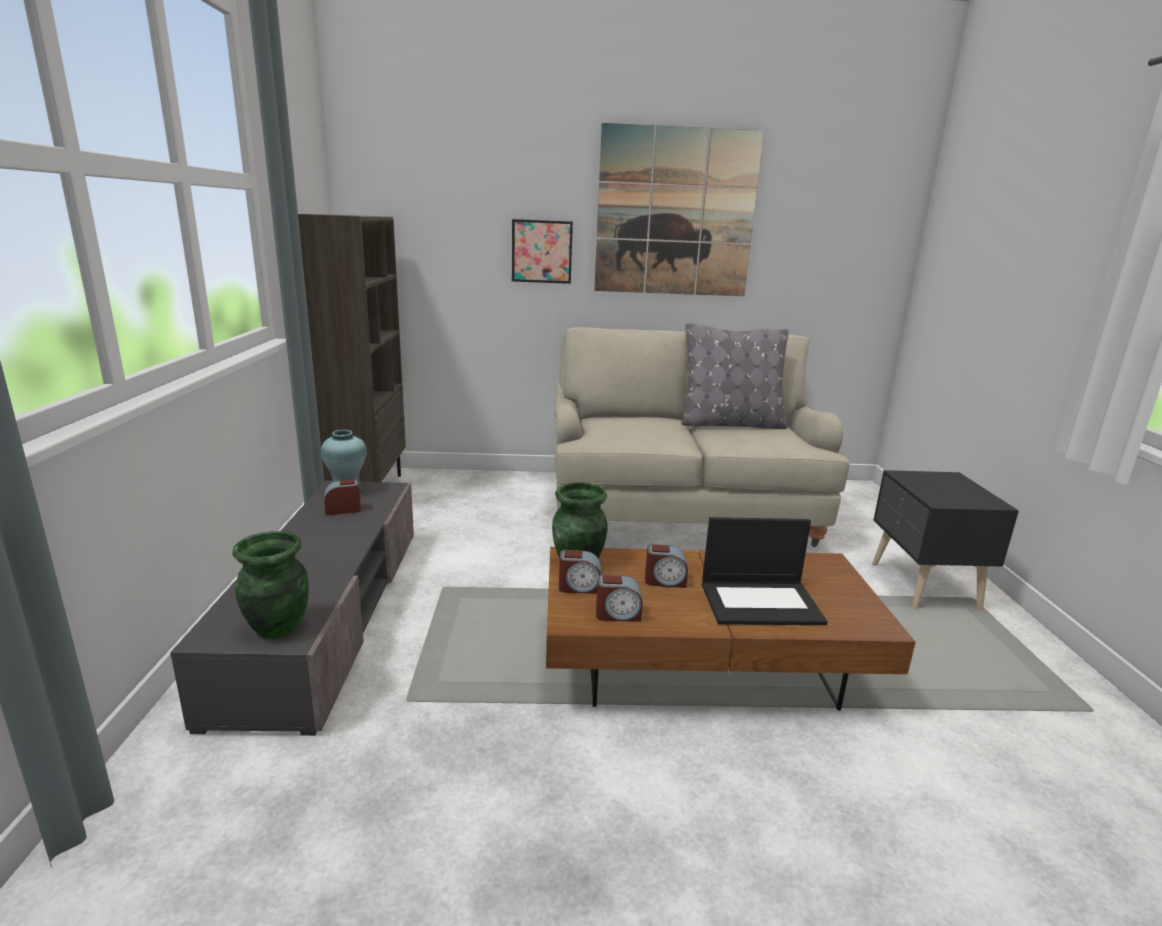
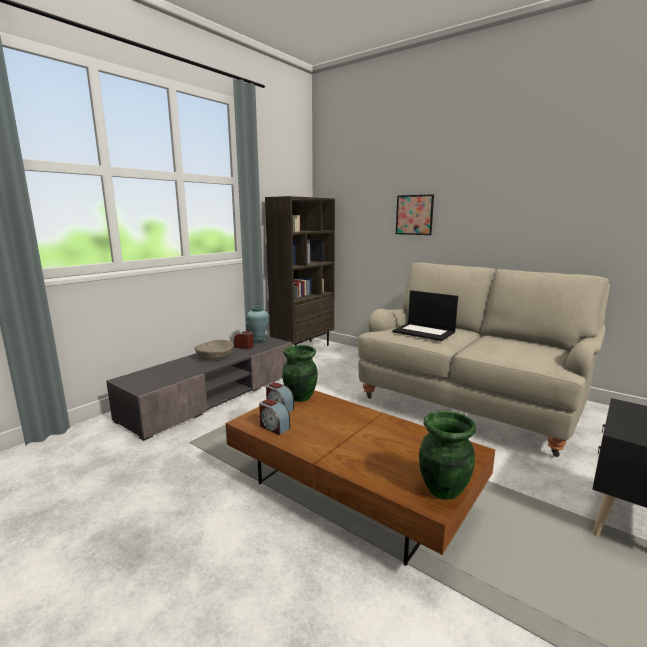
camera: 40 degrees right, 5 degrees down
(277, 628) = (145, 384): green vase -> green vase (442, 490)
(320, 540) = (215, 356): none -> beige bowl
(665, 581) = (330, 421): alarm clock -> none
(675, 213) = (507, 183): picture -> none
(730, 424) = (511, 341): grey pillow -> none
(761, 602) = (369, 453): laptop -> laptop (424, 332)

